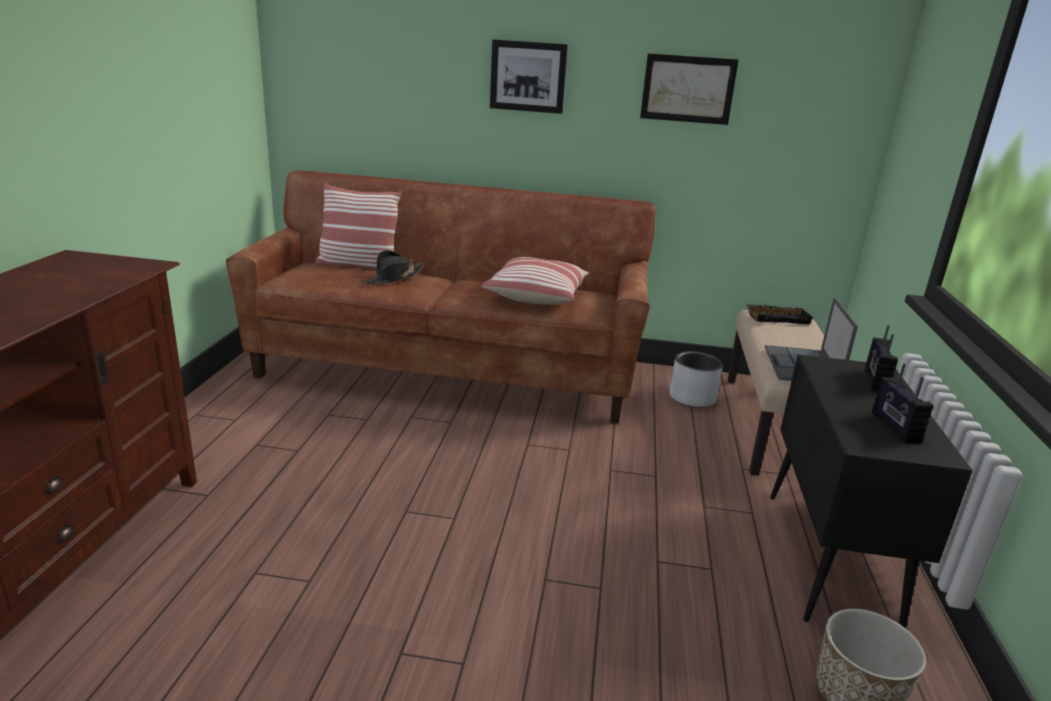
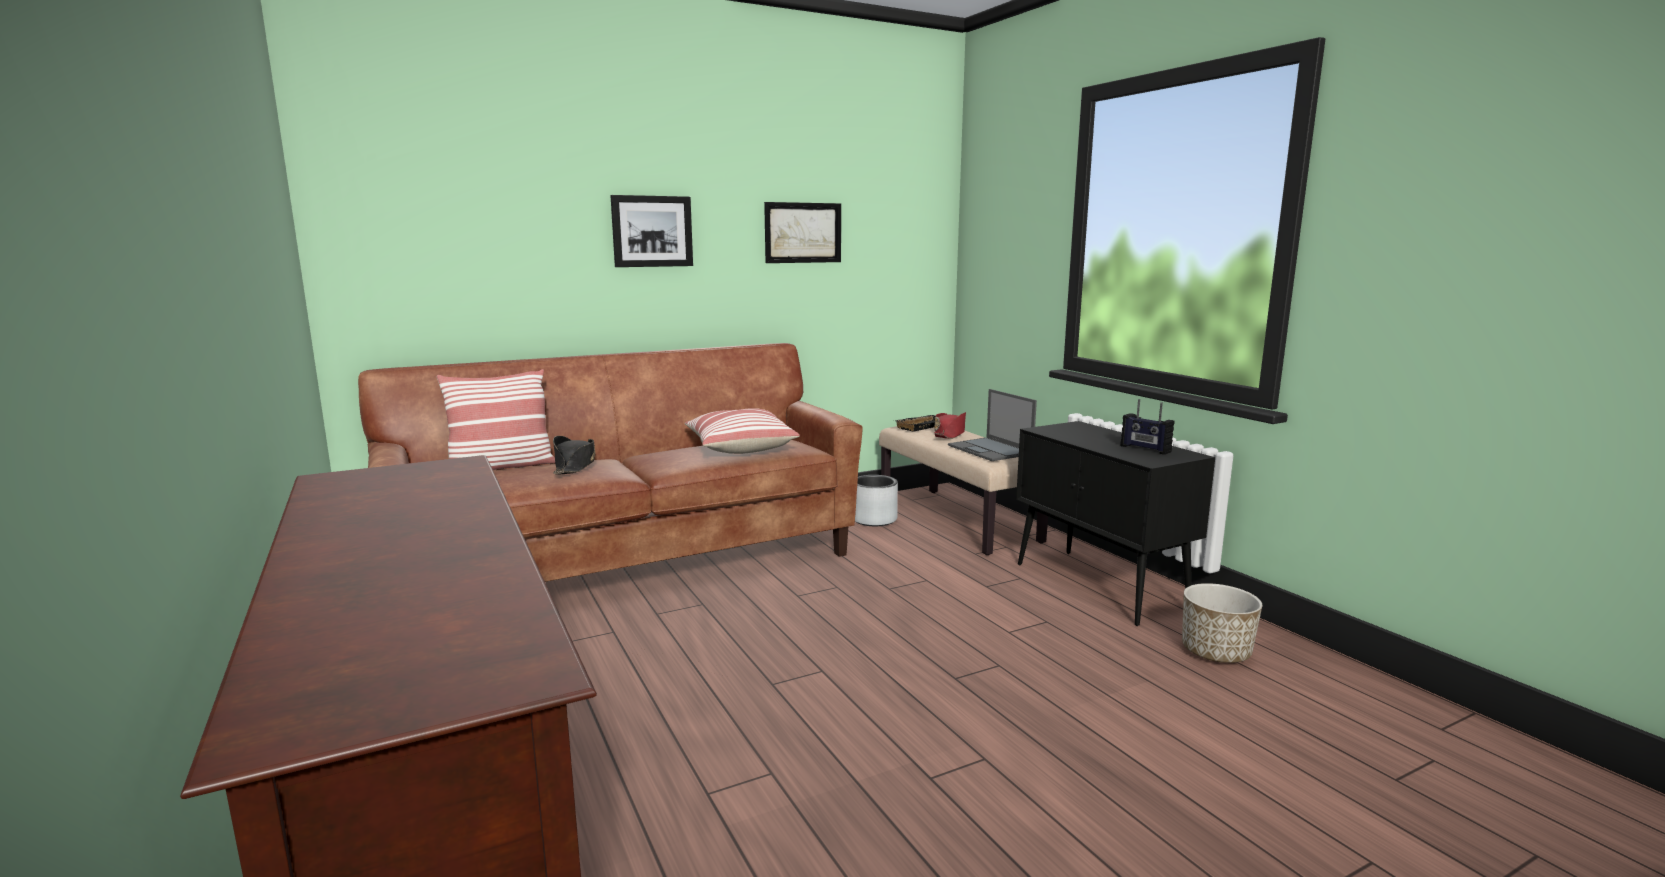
camera: 35 degrees left, 10 degrees down
(791, 335) = (950, 434): none -> red hat
(875, 381) = (1088, 430): radio -> none

